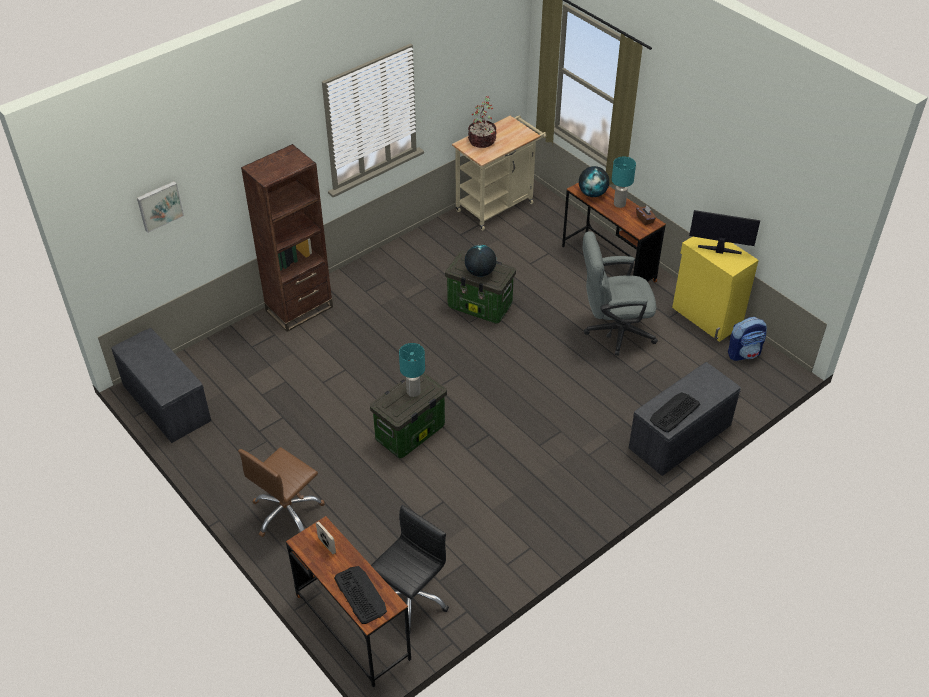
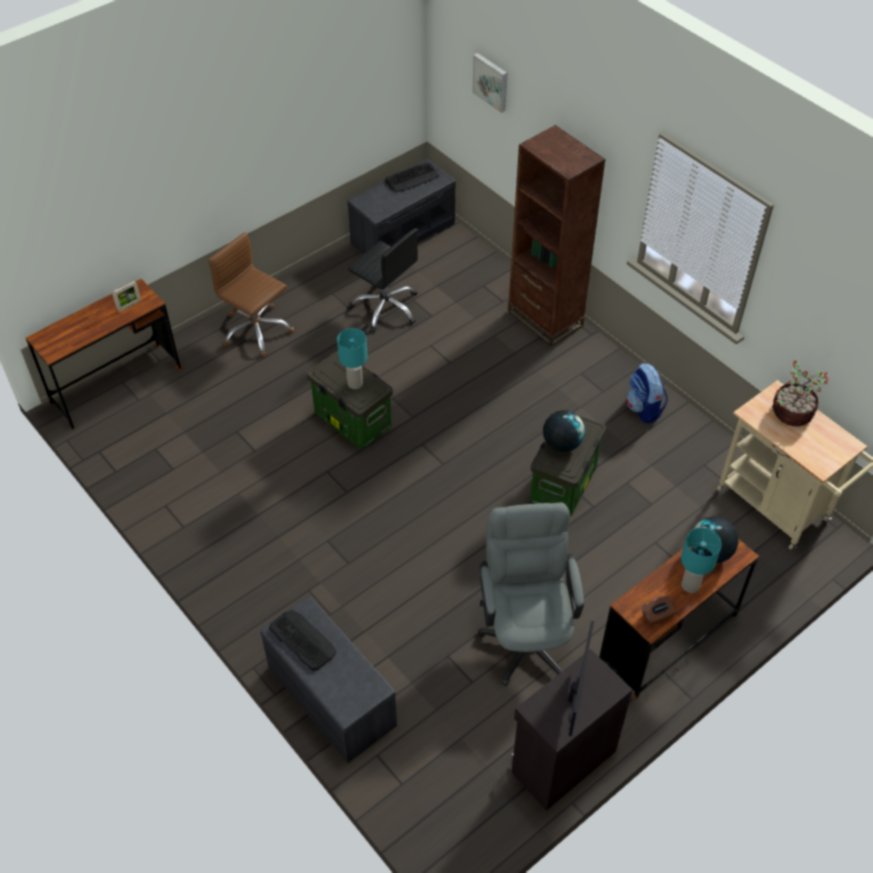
camera: 90 degrees right, 5 degrees up
(360, 594) = (69, 331): keyboard -> keyboard (412, 178)
(410, 598) = (139, 426): black office chair -> black office chair (386, 307)
(706, 317) = (561, 761): yellow cabinet -> black cabinet
(744, 353) = (488, 804): backpack -> backpack (644, 409)

